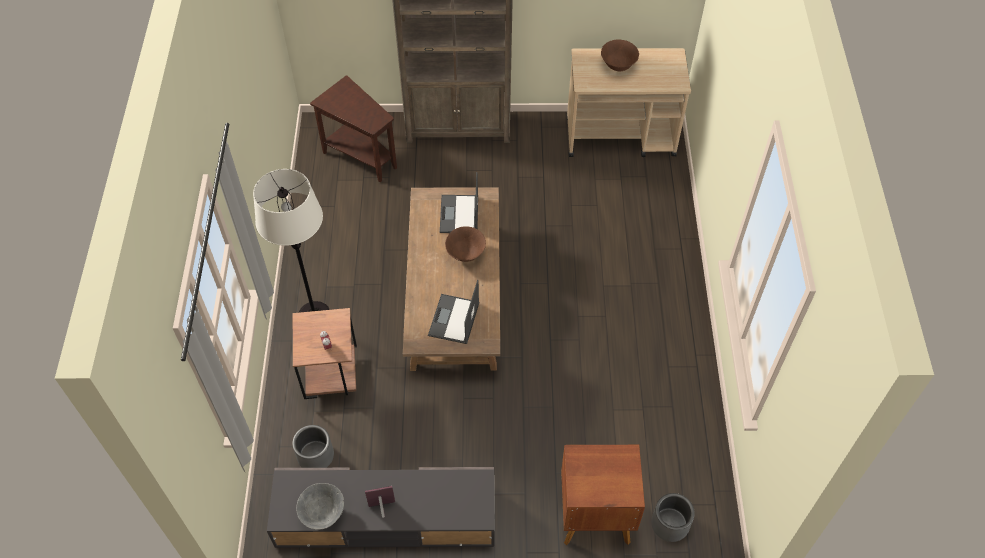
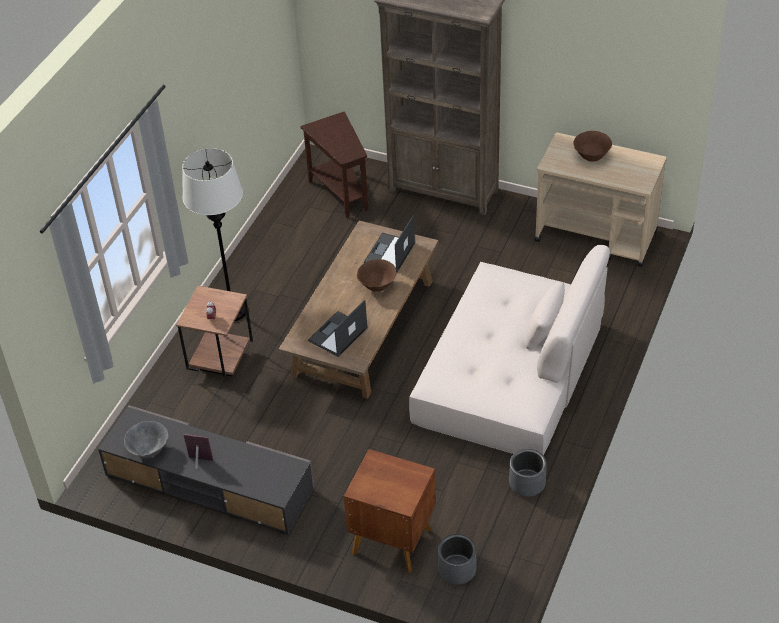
camera: 25 degrees right, 10 degrees down
(316, 455) = (176, 418): grey planter -> grey planter (527, 483)
(614, 301) = (510, 374): none -> beige sofa

